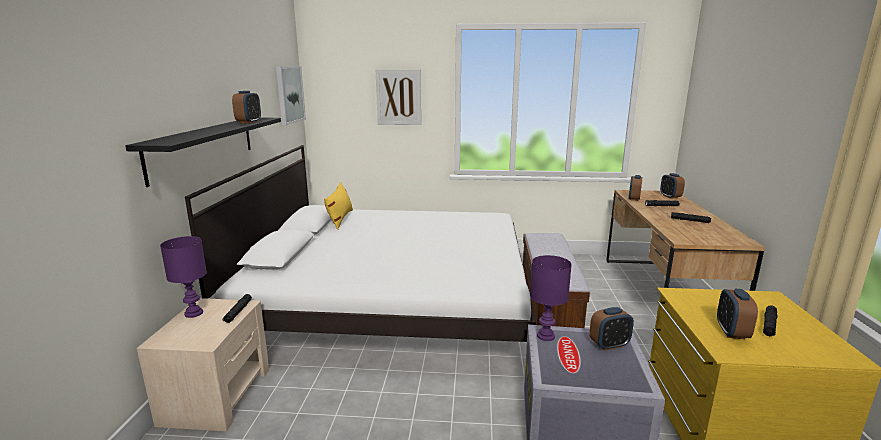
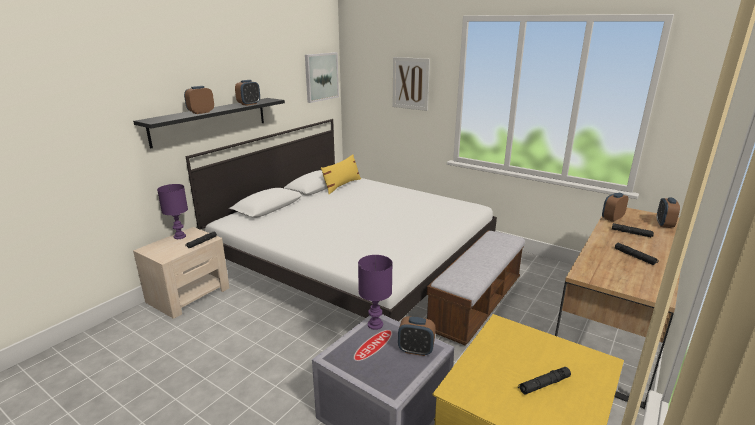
camera: 30 degrees right, 5 degrees up
(731, 332) = (492, 376): alarm clock -> alarm clock (201, 112)

